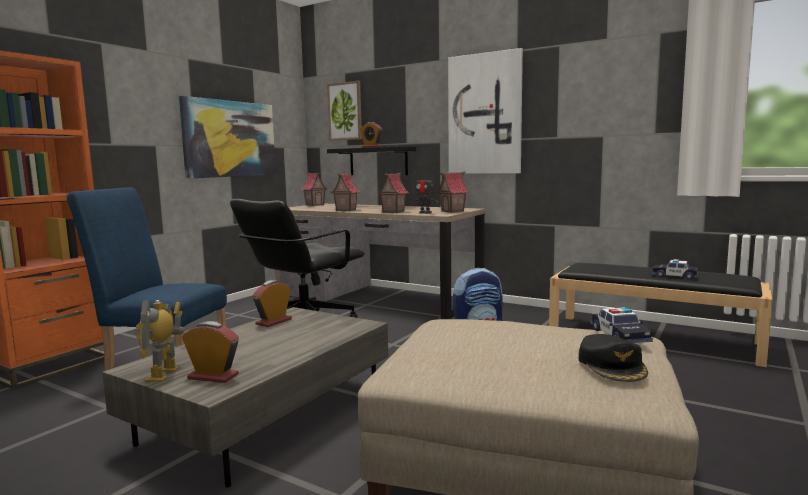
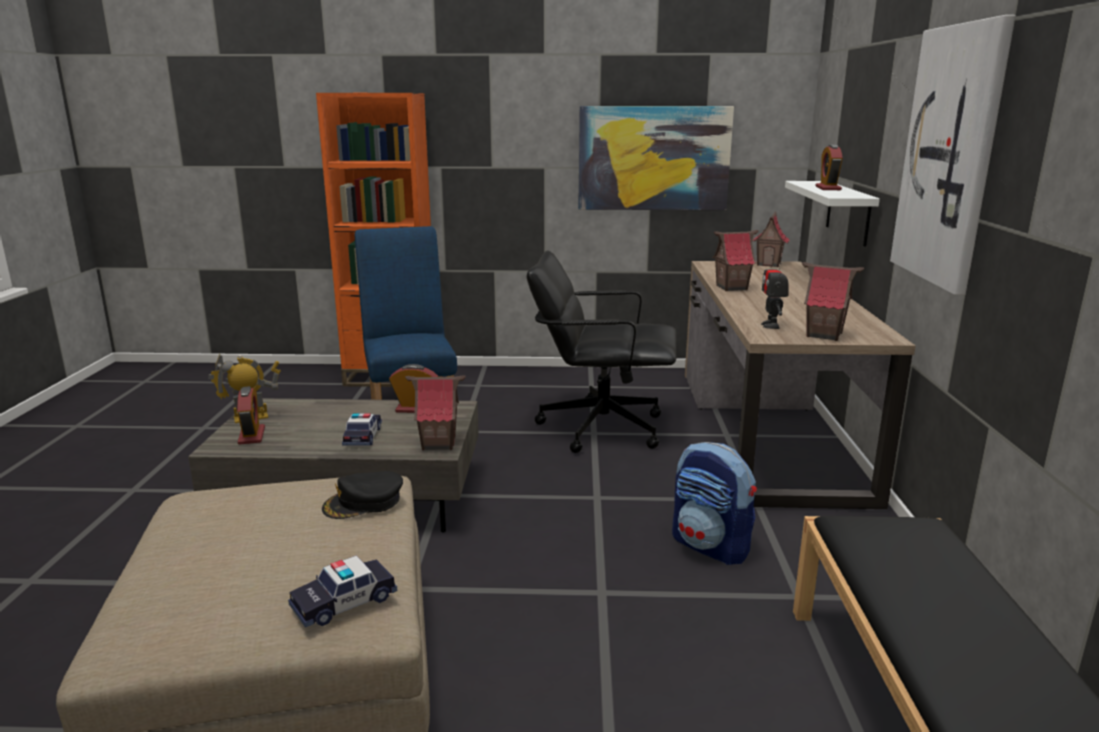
camera: 60 degrees right, 10 degrees up
(345, 111) = (837, 117): picture -> none
(378, 161) = (848, 212): black shelf -> white shelf
(393, 212) = (751, 310): toy house -> toy house (438, 443)
(612, 365) = (211, 608): black cap -> black cap (364, 502)
(674, 276) = (946, 646): toy car -> toy car (363, 436)

